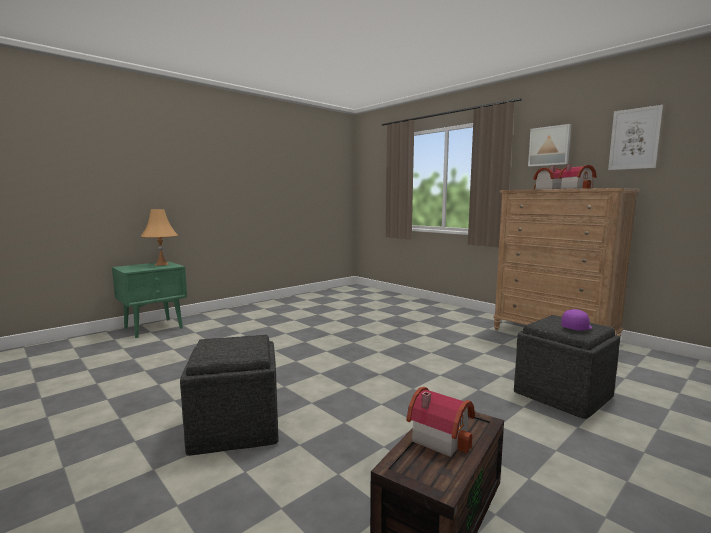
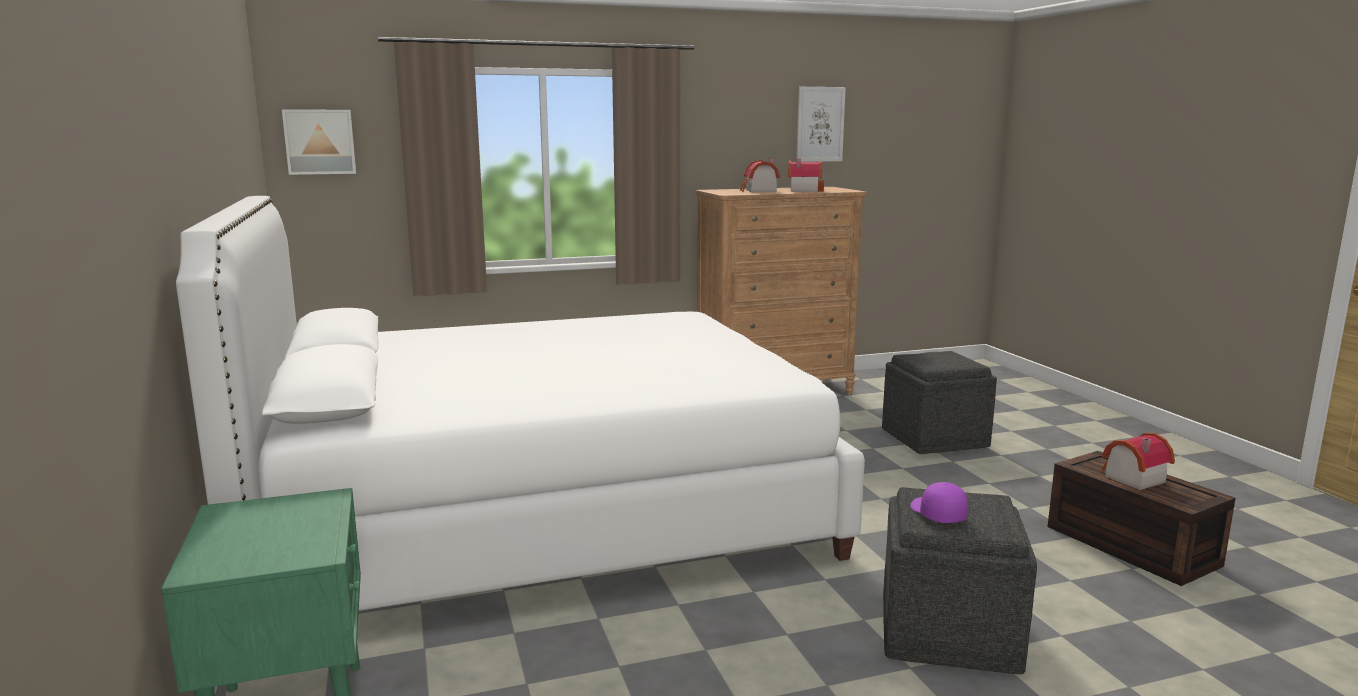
camera: 65 degrees left, 5 degrees up
(161, 264) = (257, 514): orange table lamp -> none
(309, 325) = (540, 515): none -> white bed
(549, 146) = (724, 123): picture -> picture (320, 142)
(576, 327) = (951, 360): purple cap -> purple cap (936, 514)

